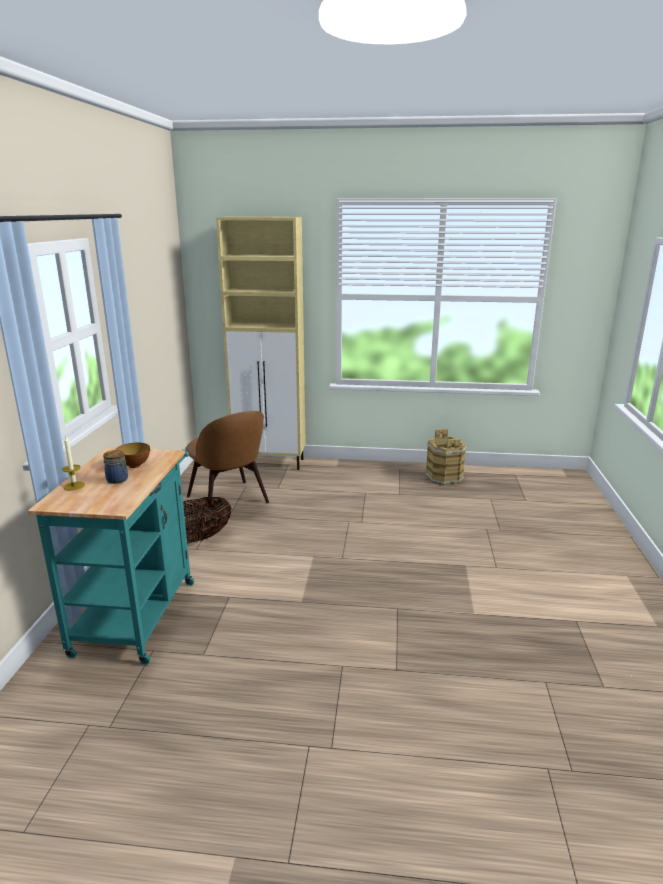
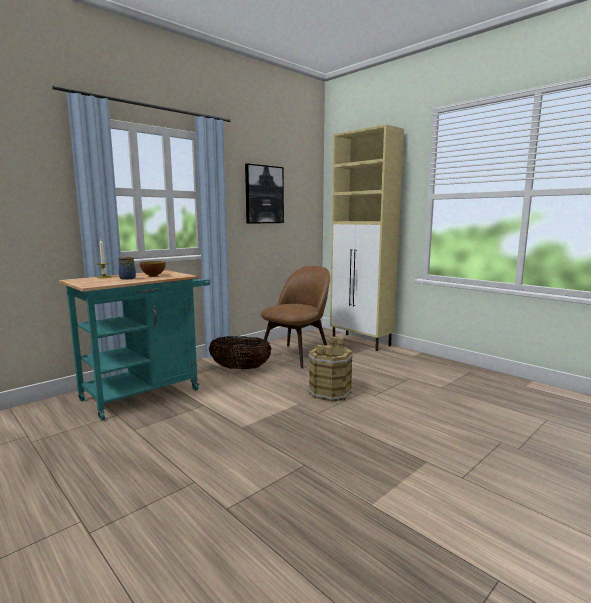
camera: 40 degrees right, 10 degrees down
(144, 304) = (264, 194): none -> picture
(229, 501) = (296, 355): brown chair -> brown chair turned 150 degrees counterclockwise
(444, 477) = (512, 389): brown bucket -> brown bucket (330, 392)

